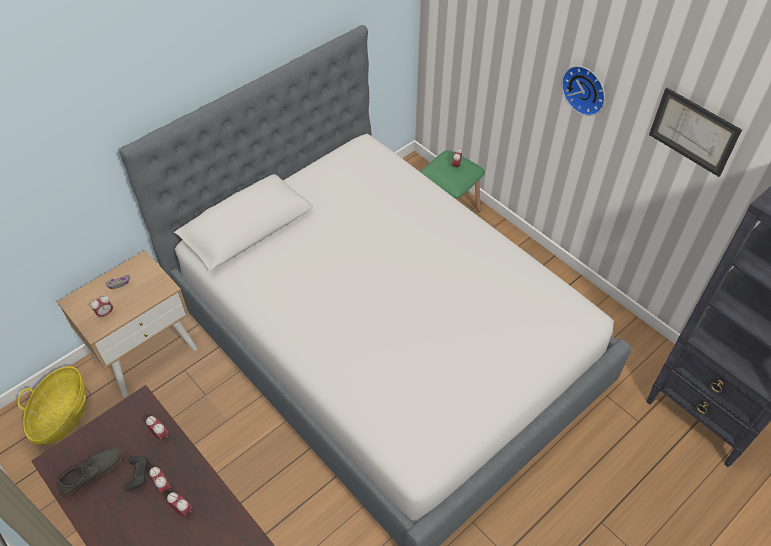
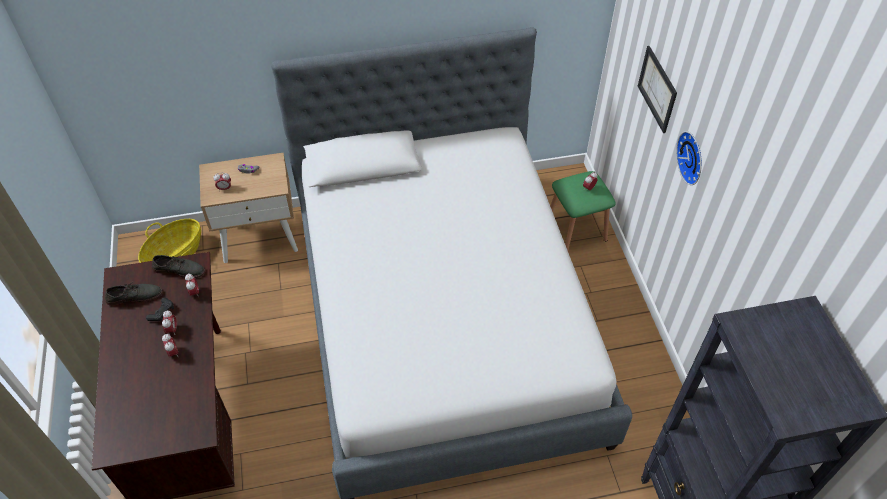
camera: 30 degrees right, 0 degrees up
(124, 419) = (179, 269): none -> grey shoe
(693, 131) = (752, 234): picture -> picture (657, 89)

